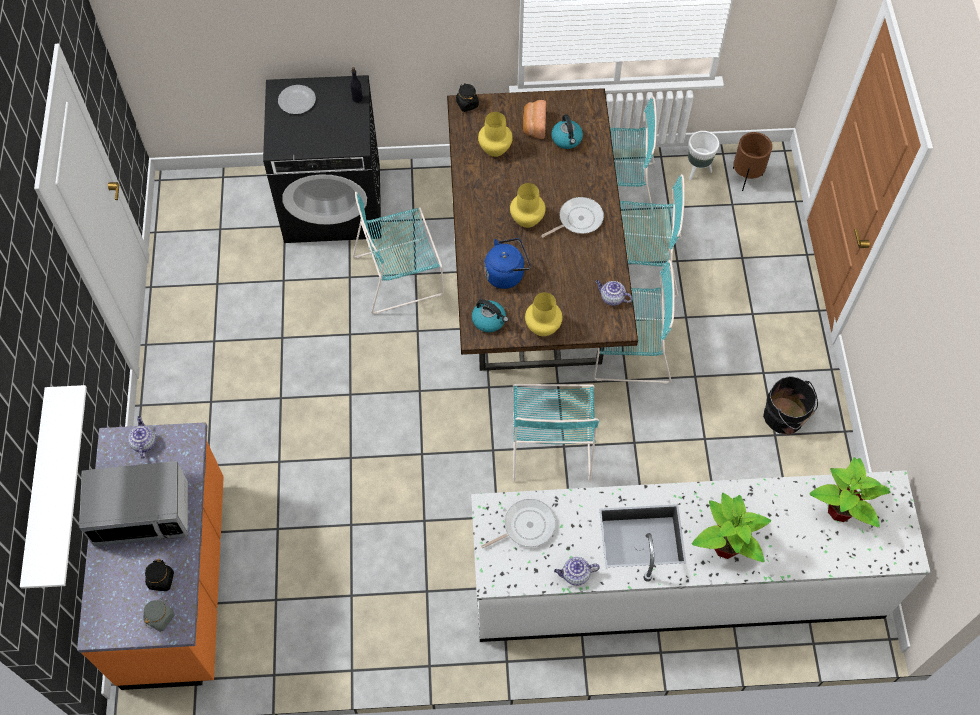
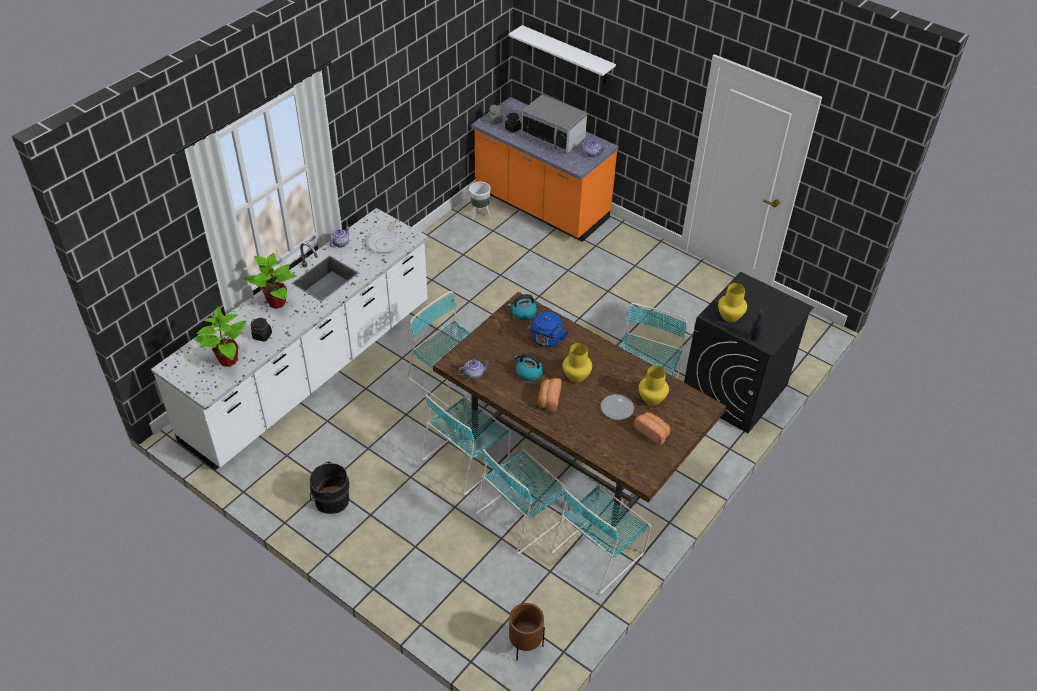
camera: 130 degrees right, 15 degrees down
(142, 513) = (553, 137): microwave -> microwave turned 90 degrees counterclockwise
(297, 100) = (779, 310): plate -> plate (617, 408)
(467, 104) = (708, 410): black jar -> black jar (262, 335)
(543, 326) = (491, 332): yellow vase -> yellow vase (730, 316)
(567, 139) = (621, 441): kettle -> kettle (528, 373)
(578, 219) = (548, 400): frying pan -> bread
(697, 171) = (564, 618): white planter -> white planter (480, 214)

